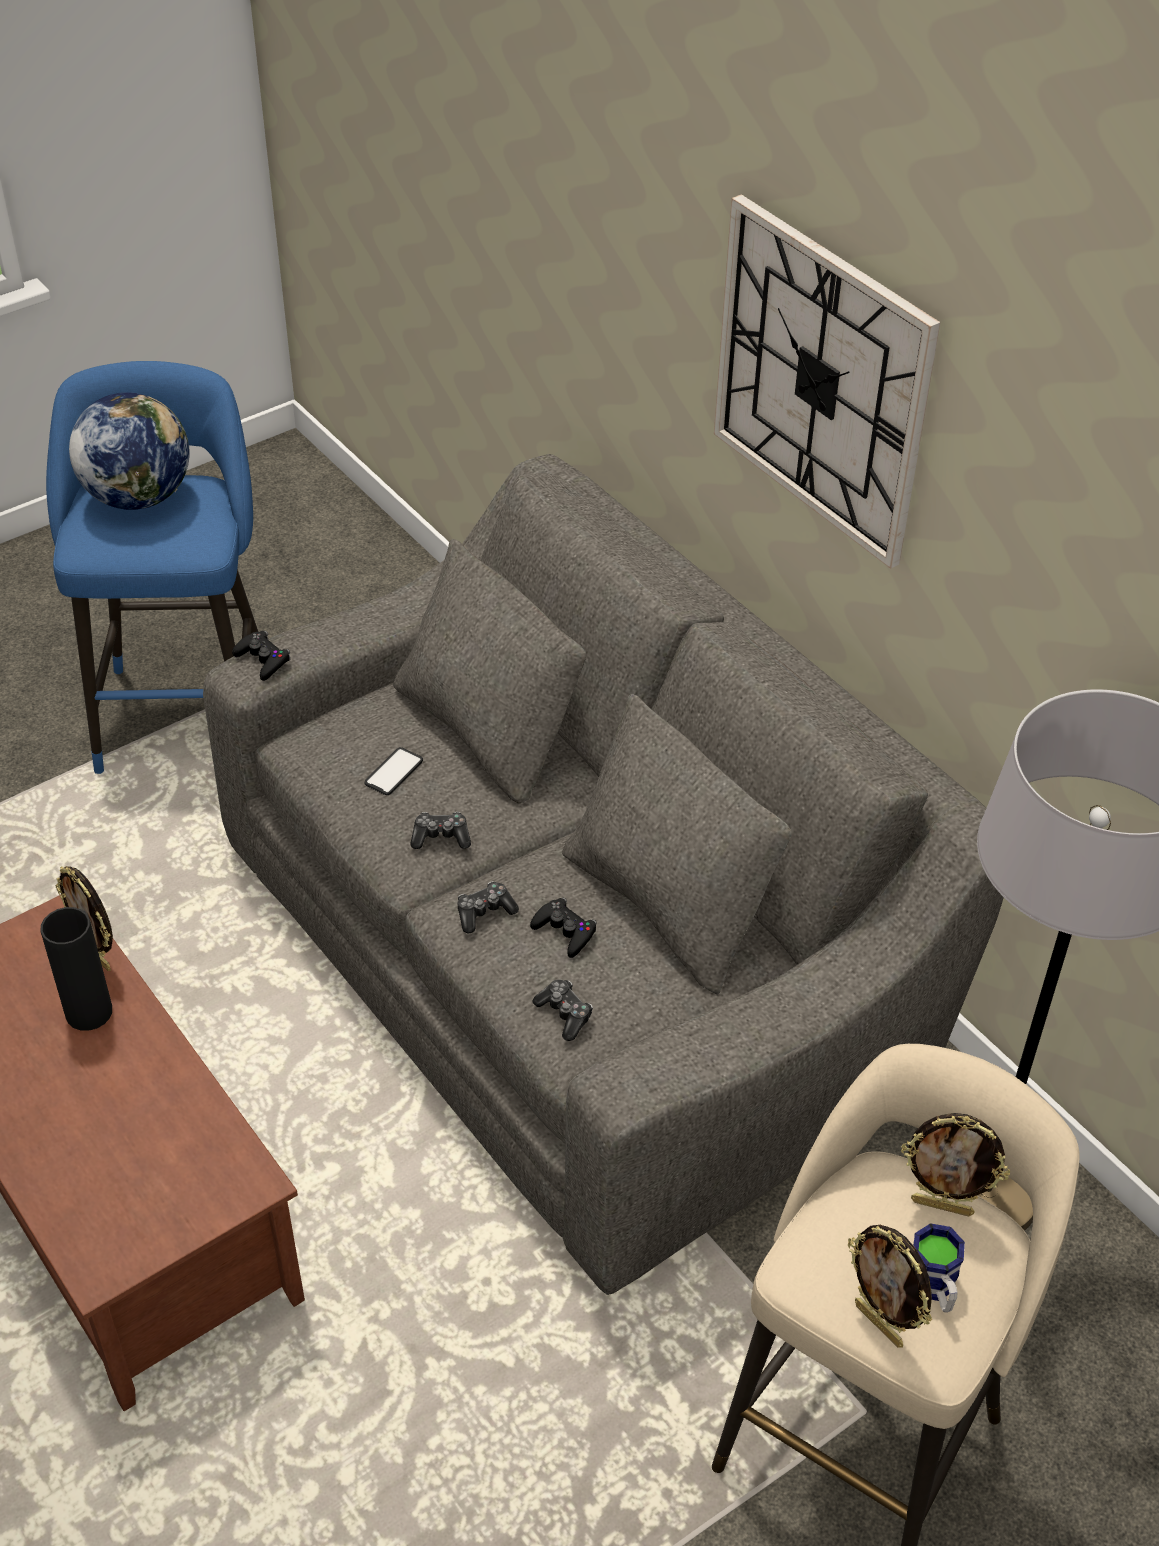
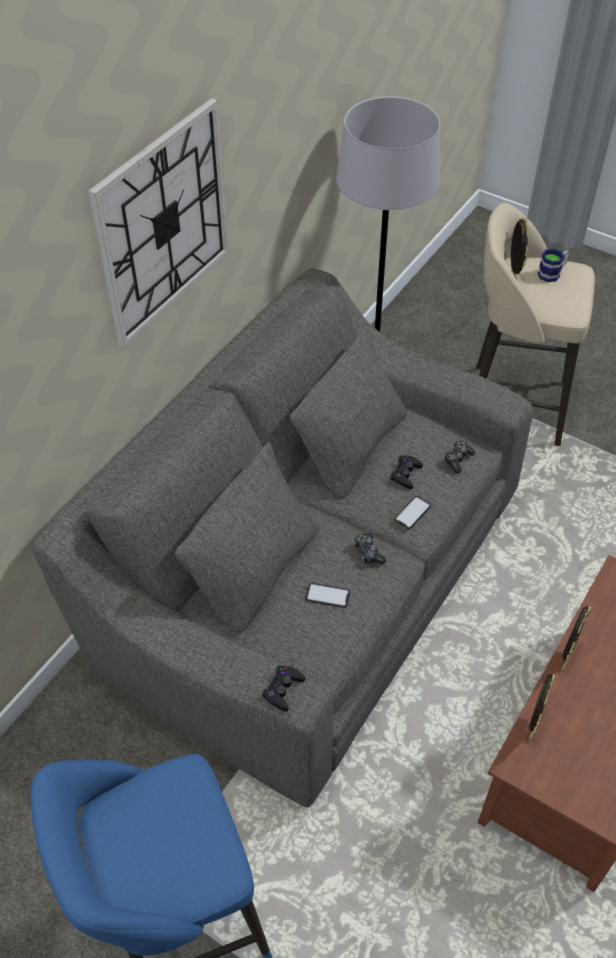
camera: 110 degrees left, 5 degrees up
(89, 1012) = (572, 708): black vase -> none
(138, 497) = (142, 858): globe -> none
(484, 912) = (412, 513): game controller -> phone
(880, 1324) = (579, 285): picture frame -> picture frame (566, 658)

